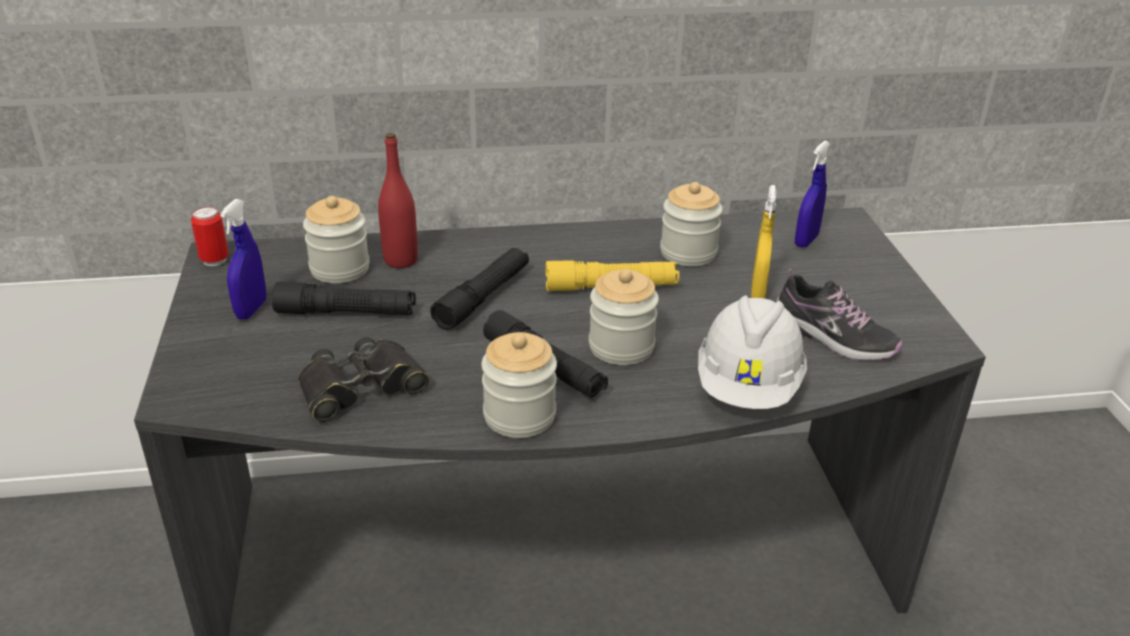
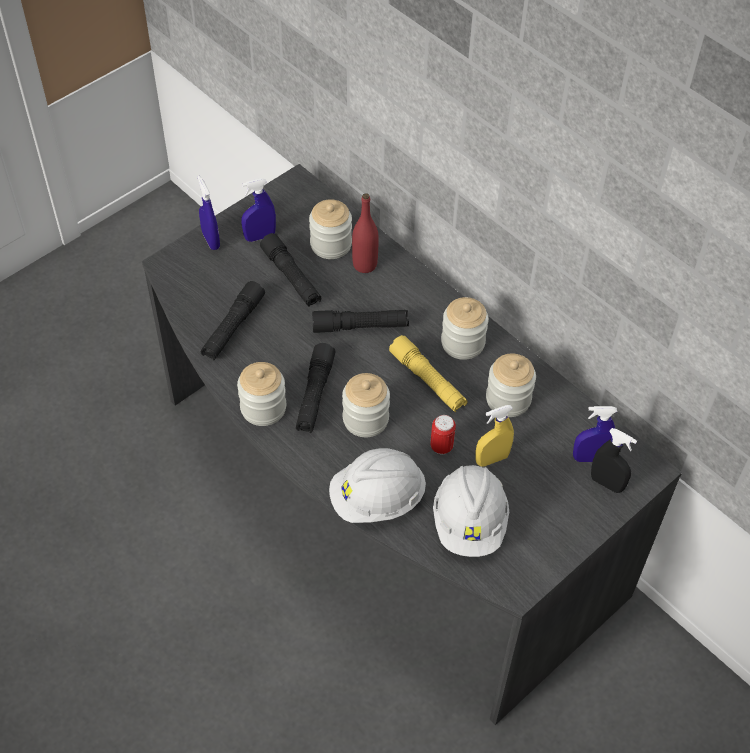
camera: 55 degrees right, 20 degrees up
(197, 347) = (211, 240): none -> blue spray bottle
(214, 260) = (290, 187): can -> can (441, 446)
(360, 387) = (233, 327): black binoculars -> black flashlight
(585, 248) = (462, 343): none -> jar
(833, 338) = (469, 522): shoe -> white hard hat
(845, 245) = (606, 483): none -> black spray bottle

